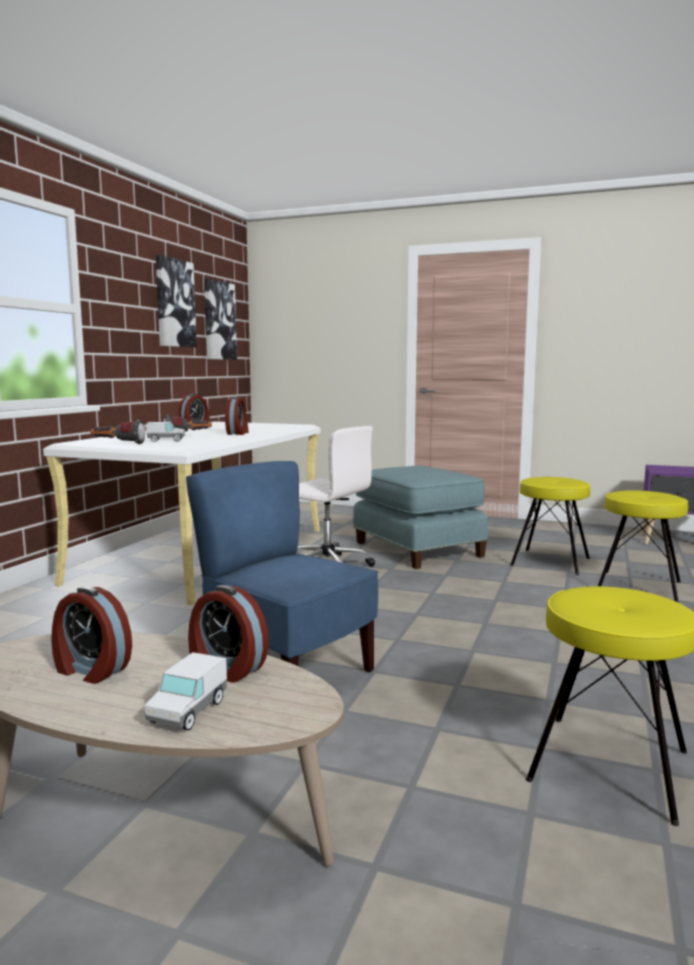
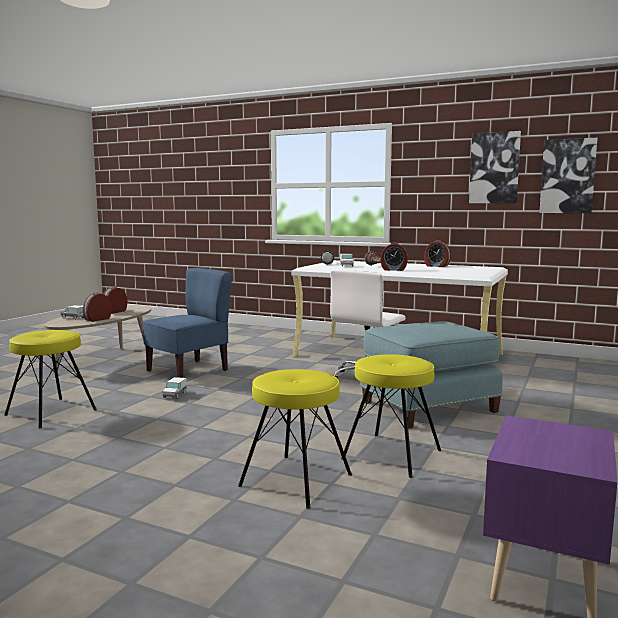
camera: 95 degrees right, 0 degrees up
(439, 666) = (175, 395): none -> toy truck

